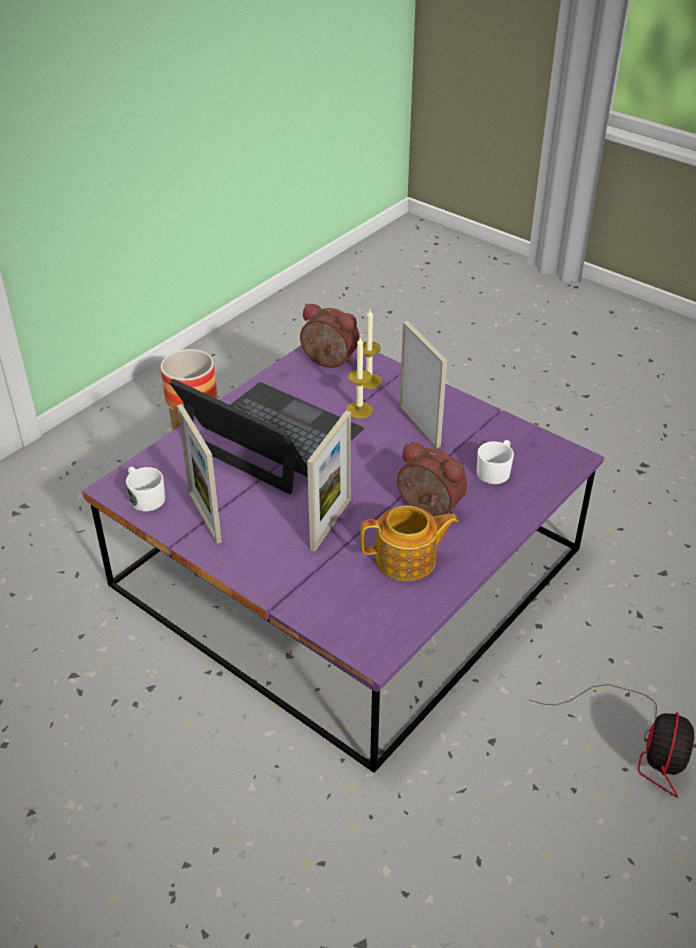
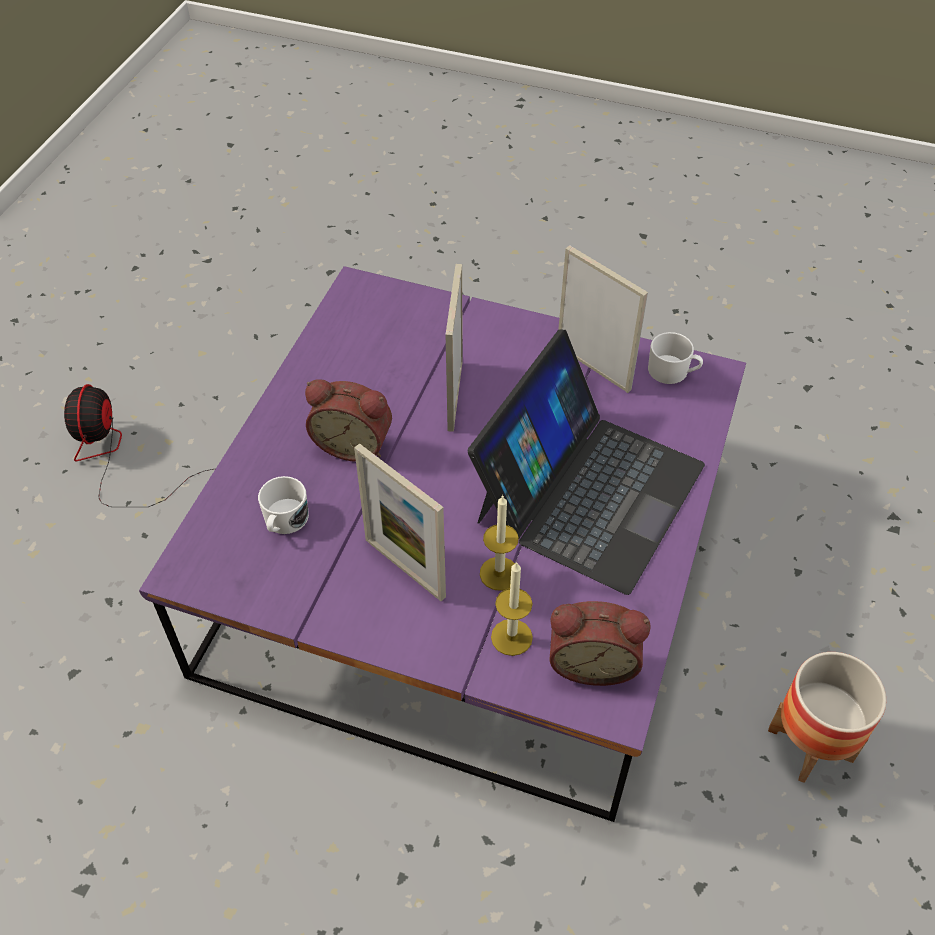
camera: 160 degrees right, 10 degrees up
(272, 437) = (588, 491): laptop -> laptop turned 75 degrees counterclockwise
(407, 560) = (357, 378): teapot -> none

